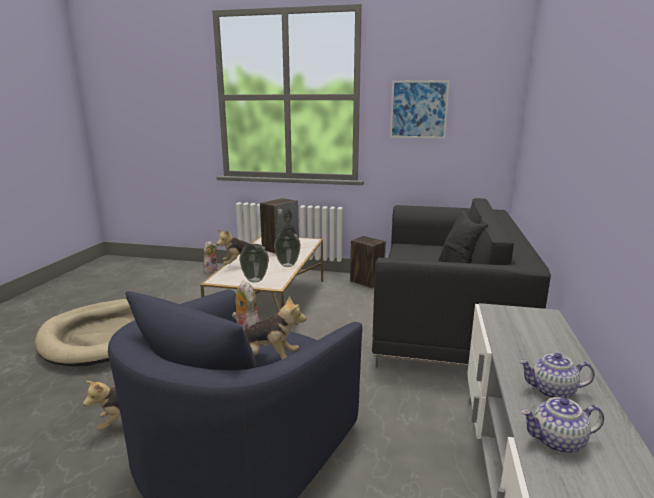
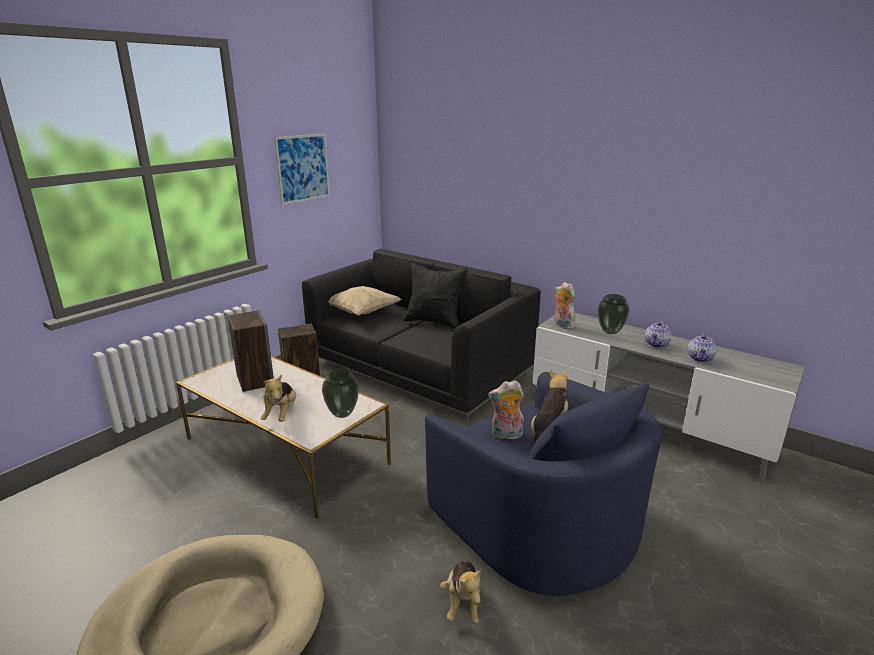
camera: 65 degrees left, 5 degrees up
(210, 270) = (90, 481): plush toy -> plush toy (562, 325)
(287, 265) = (318, 387): vase -> vase (609, 332)
(429, 248) = (362, 312): none -> beige pillow

